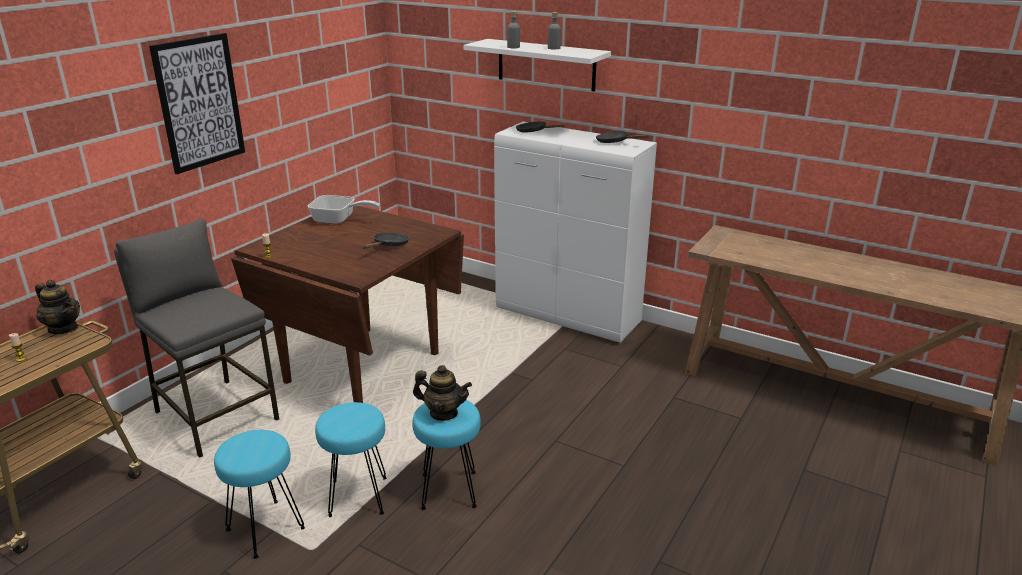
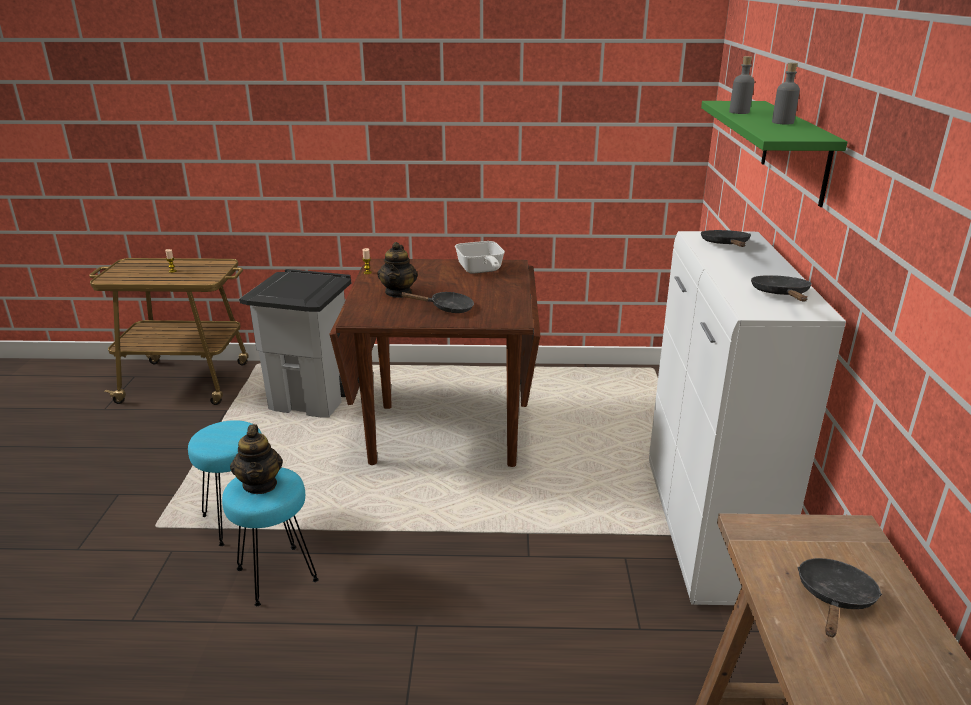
camera: 60 degrees right, 0 degrees up
(63, 328) = (222, 265): teapot -> teapot (399, 293)
(199, 102) = (415, 112): picture -> none
(216, 416) = (313, 399): grey stool -> grey trash can
(265, 528) = (176, 490): turquoise stool -> none
(546, 64) = (795, 151): white shelf -> green shelf
(760, 250) = (834, 599): none -> black frying pan

